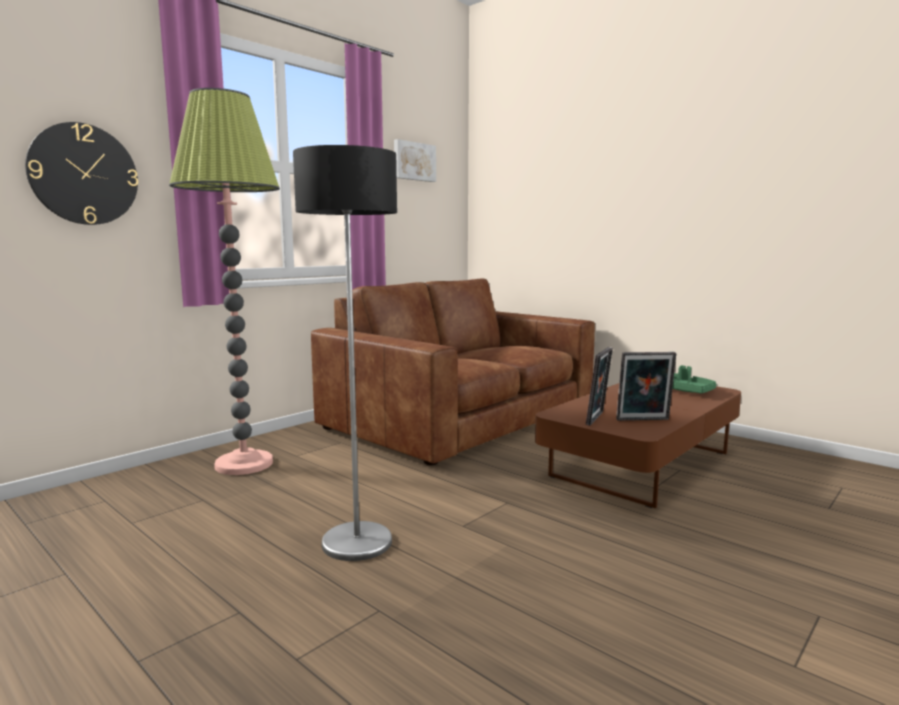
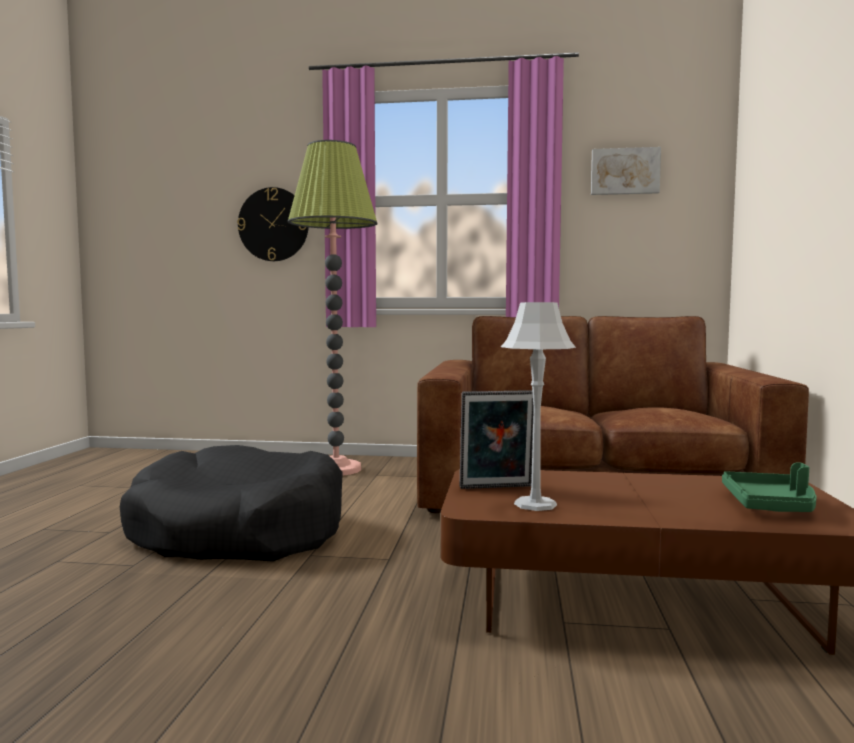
camera: 55 degrees right, 5 degrees down
(357, 542) = (238, 531): floor lamp -> black dog bed
(643, 420) = (535, 504): picture frame -> grey table lamp

